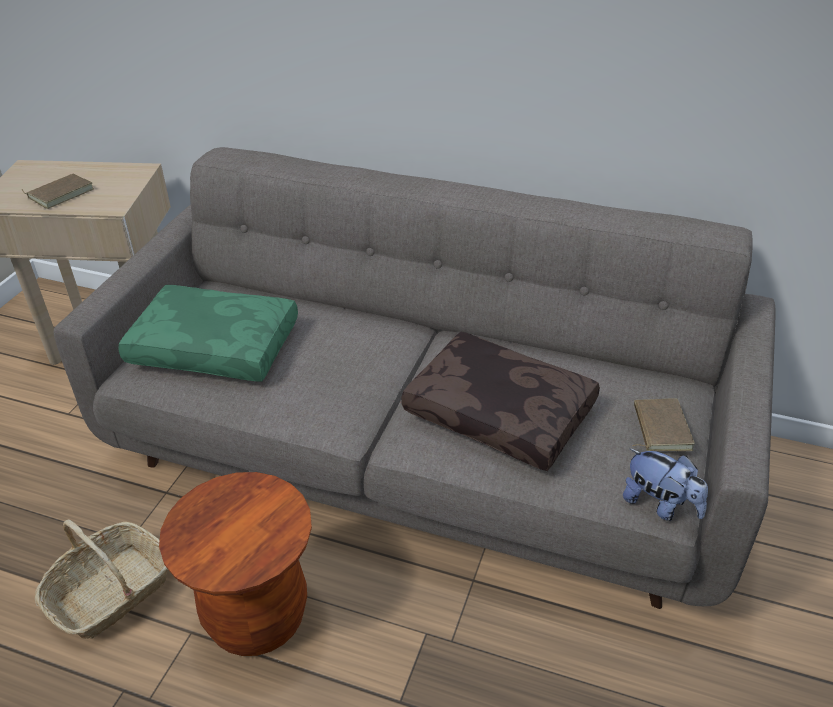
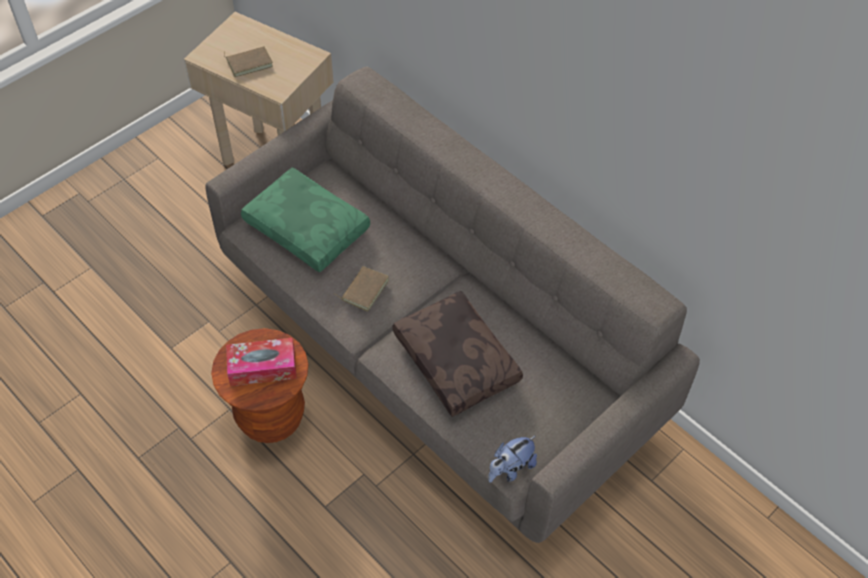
camera: 25 degrees right, 15 degrees up
(111, 592) = (195, 362): basket -> none
(240, 524) = (262, 367): none -> tissue box
(659, 428) = (551, 417): brown book -> brown book (364, 289)
(660, 505) = (510, 469): plush toy -> plush toy turned 75 degrees clockwise

